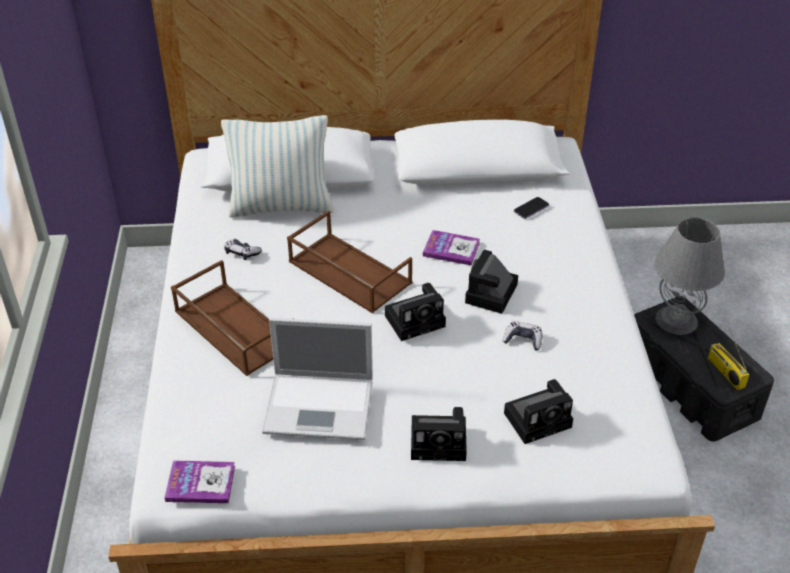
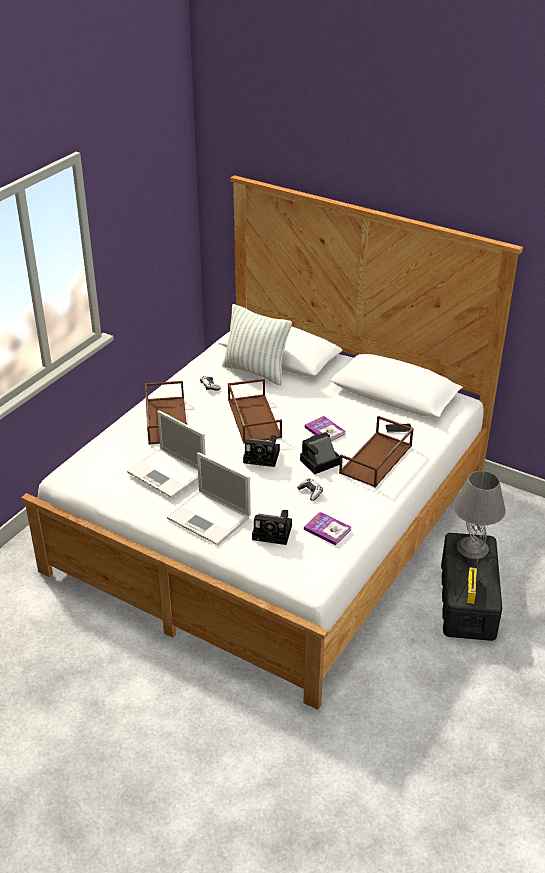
camera: 35 degrees right, 5 degrees down
(200, 483) = (79, 481): book -> book (327, 529)
(441, 442) = (210, 518): camera -> laptop
(549, 260) = (376, 460): none -> brown tray

